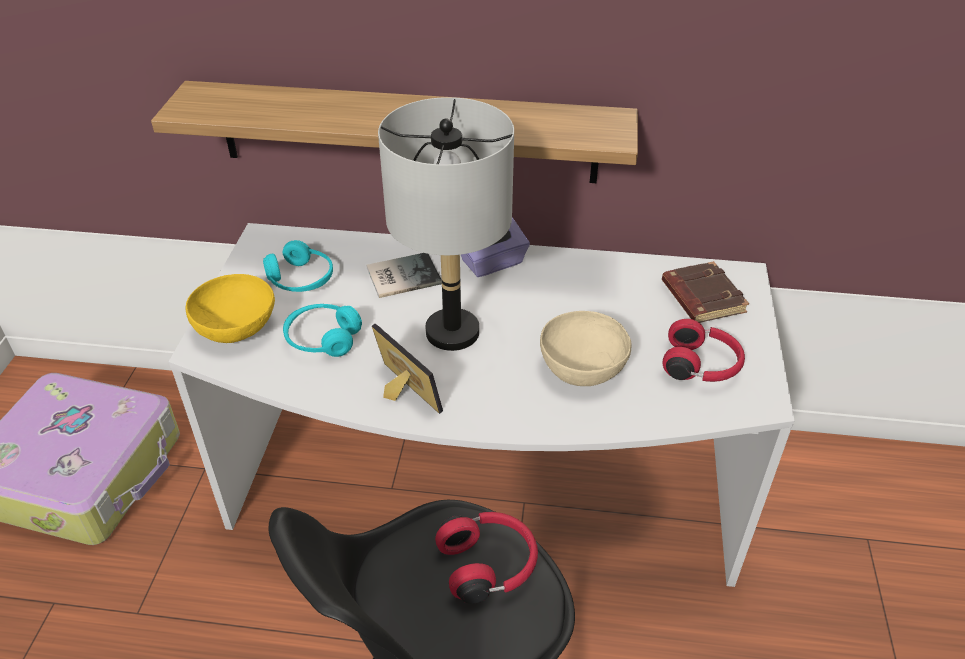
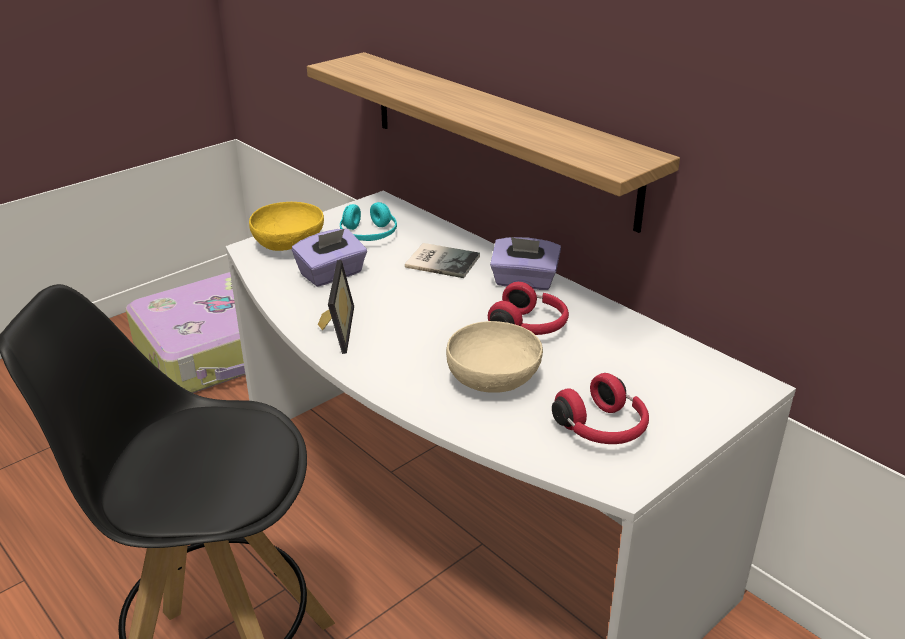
camera: 40 degrees right, 10 degrees down
(323, 339) = (332, 274): turquoise headphones -> purple tissue box
(452, 332) = (426, 310): grey table lamp -> none
(489, 565) = (240, 458): red headphones -> red headphones (530, 327)
(701, 297) = (681, 382): brown book -> none

